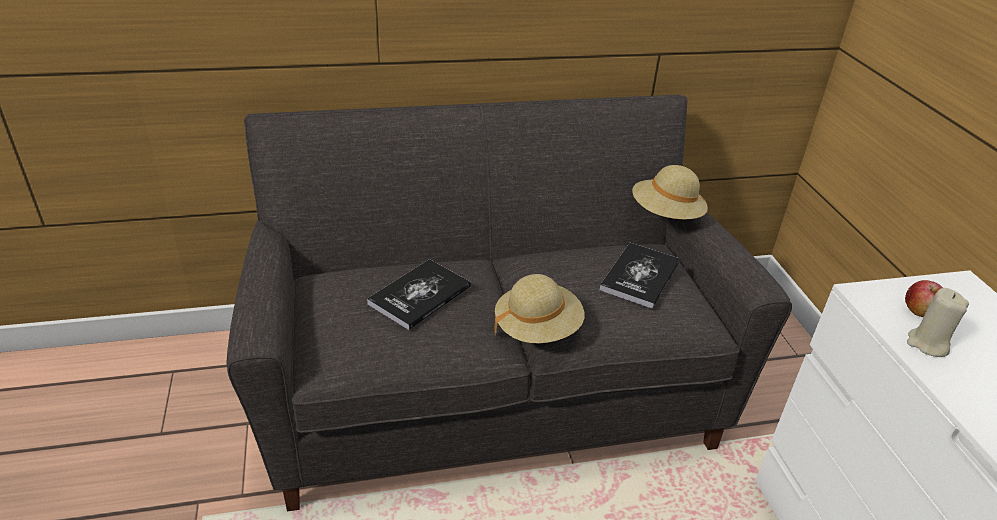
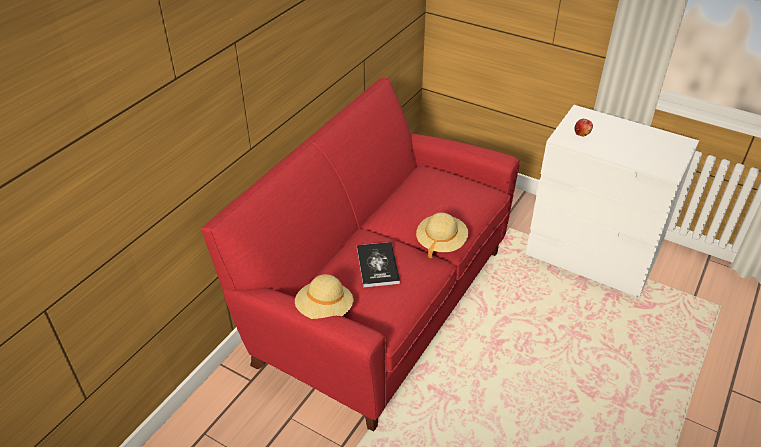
camera: 45 degrees left, 5 degrees up
(490, 390) = (379, 303): grey sofa -> red sofa
(640, 276) = (446, 188): book -> none
(666, 215) = (423, 149): beige hat -> beige hat (325, 310)
(927, 344) = (599, 146): beige candle -> none

